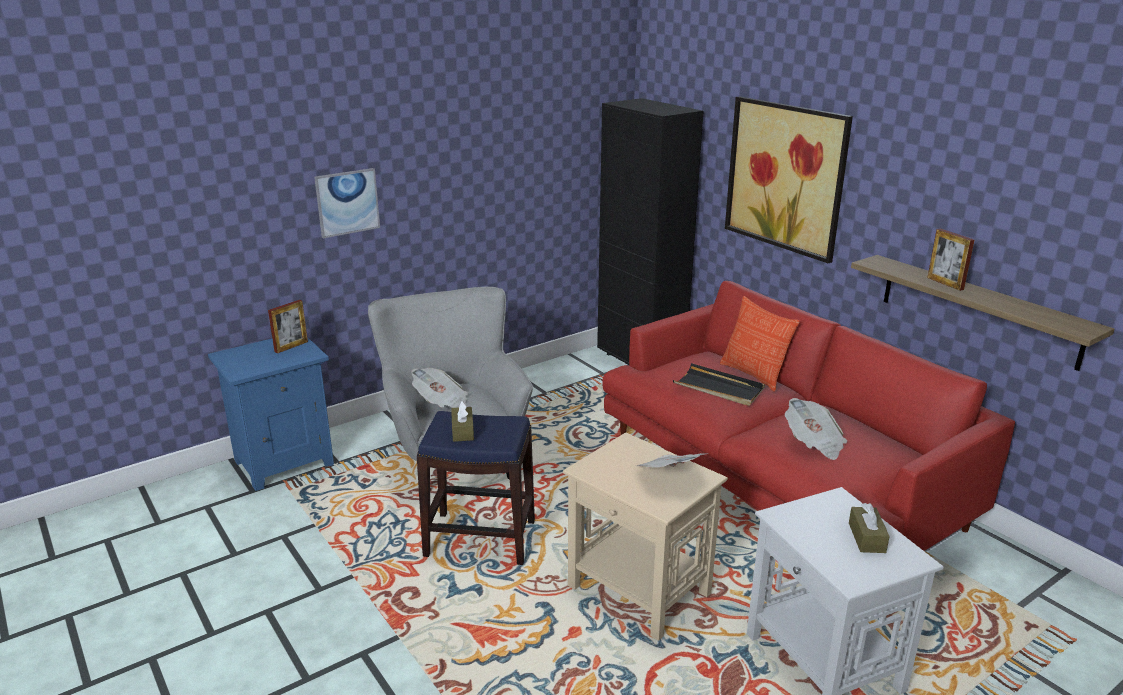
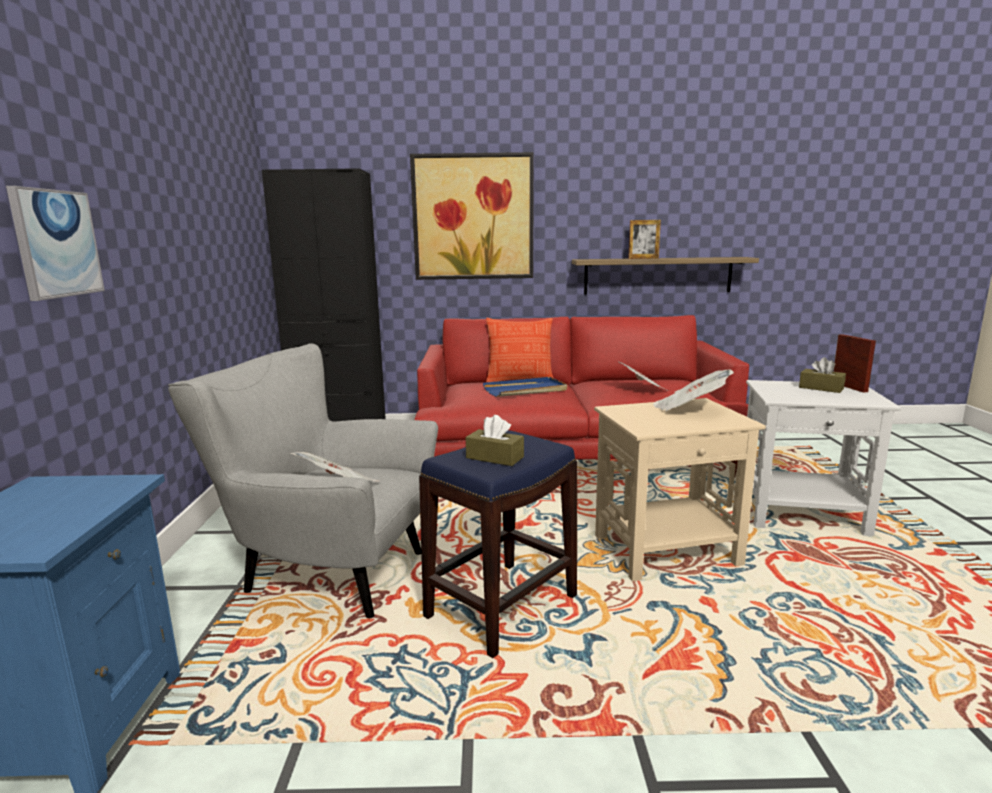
camera: 55 degrees left, 10 degrees down
(291, 347) = (62, 491): picture frame -> picture frame (849, 387)
(719, 388) = (525, 390): black tray -> blue tray

